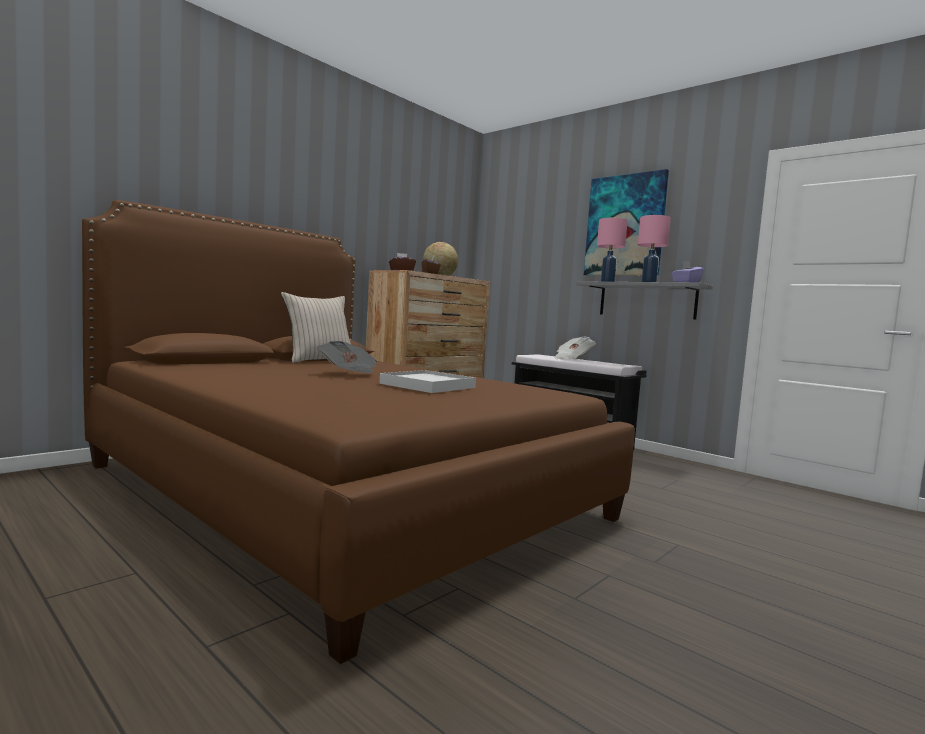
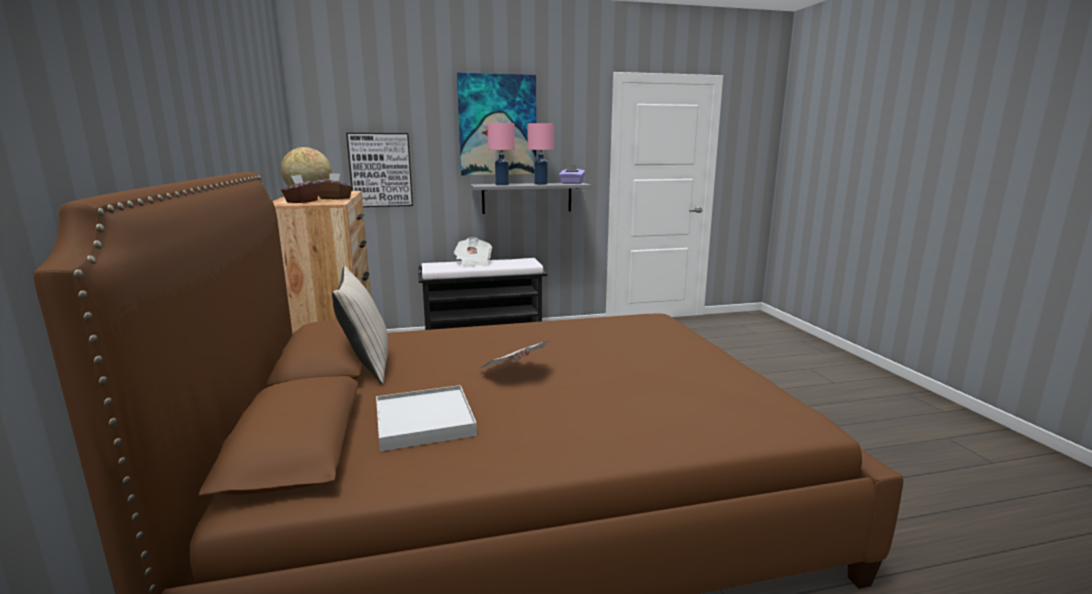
camera: 55 degrees left, 10 degrees up
(428, 386) = (612, 355): white tray -> white tray (425, 421)
(525, 270) = (380, 170): none -> picture

